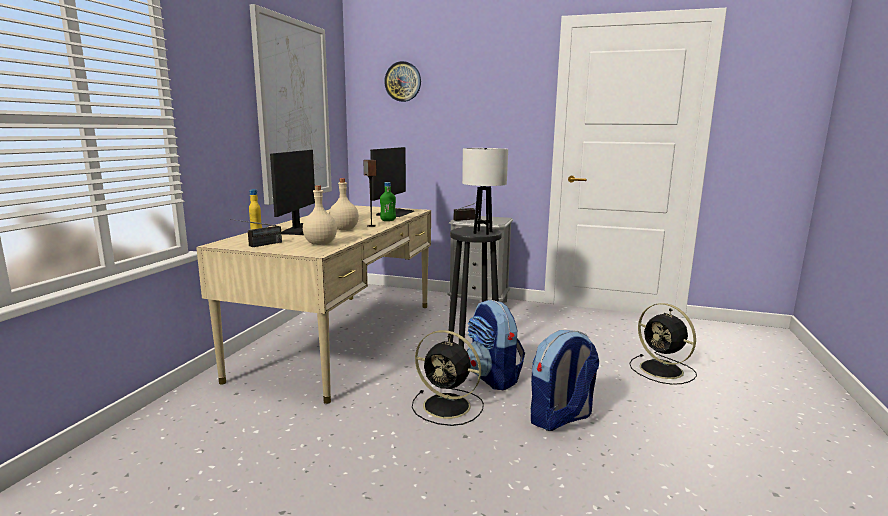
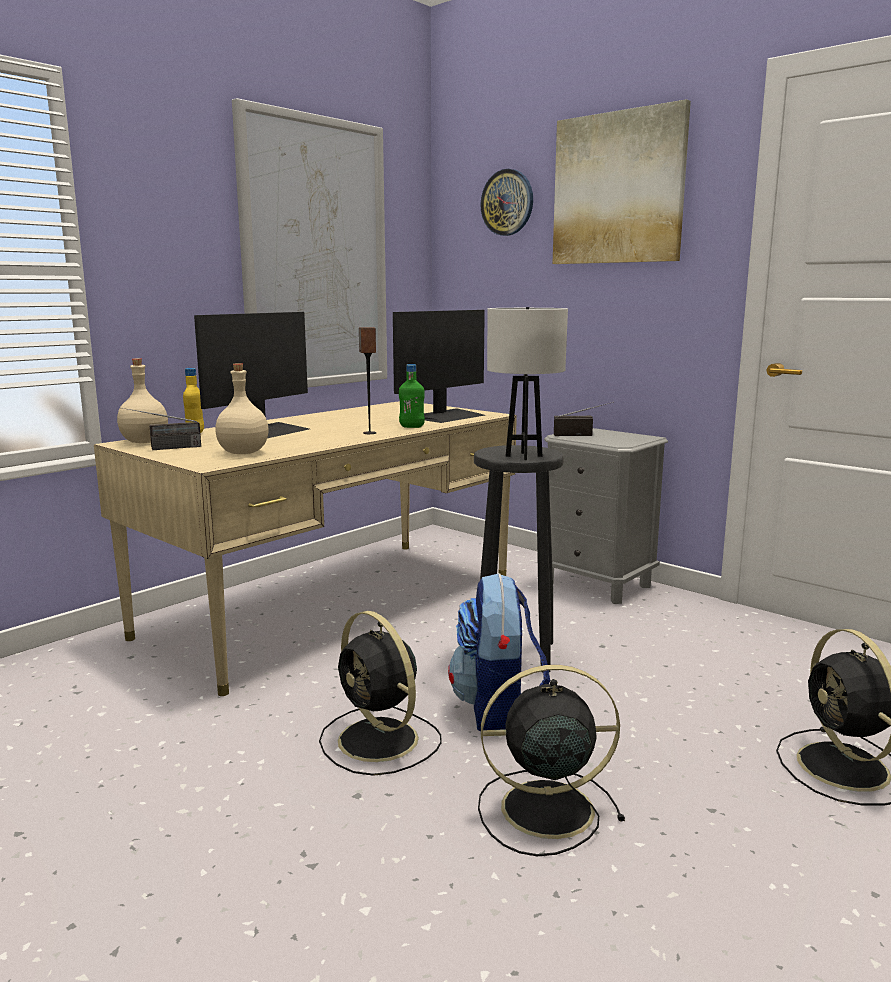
camera: 25 degrees right, 0 degrees up
(343, 229) = (319, 435): beige bottle -> beige bottle (144, 442)
(477, 78) = (618, 189): none -> picture
(560, 419) = (543, 809): backpack -> black fan

